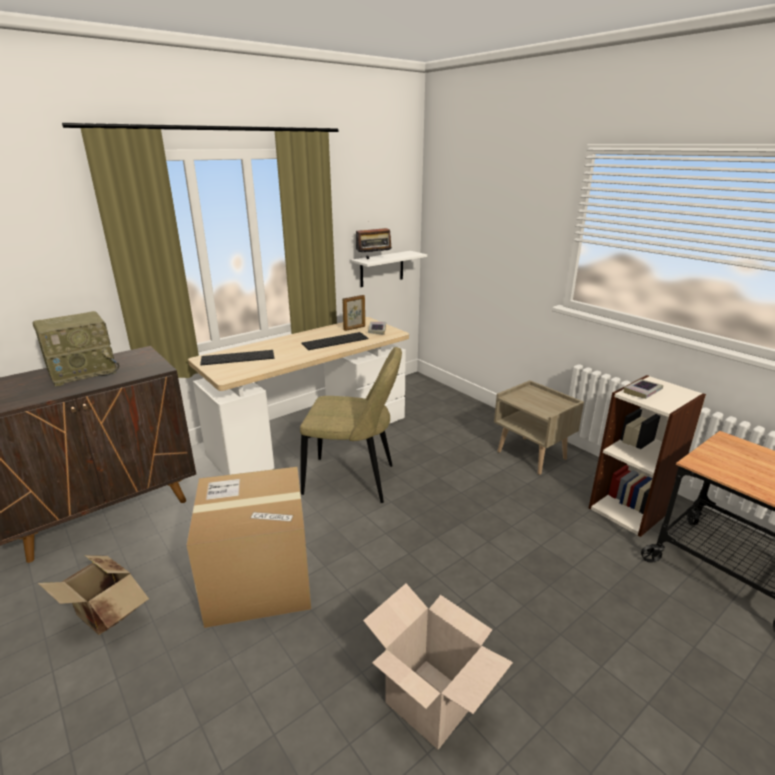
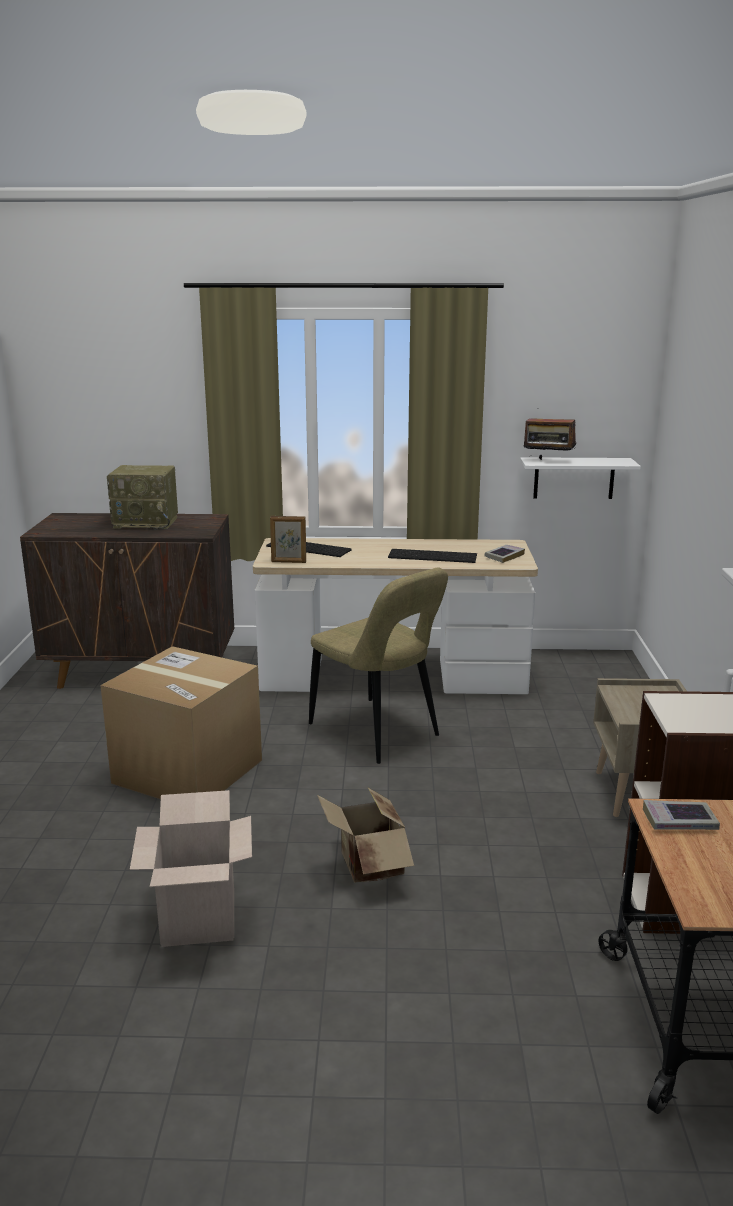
camera: 40 degrees right, 5 degrees down
(105, 616) = (62, 744): cardboard box -> cardboard box (367, 867)
(354, 328) = (481, 548): picture frame -> picture frame (288, 562)
(642, 392) = (690, 703): book -> book (679, 821)

